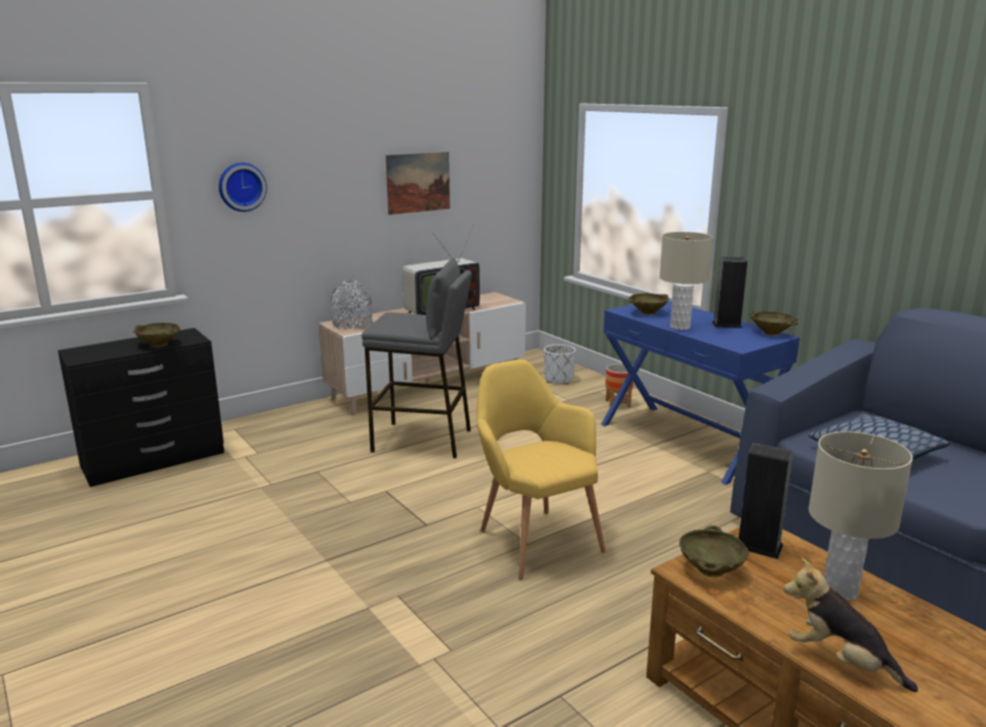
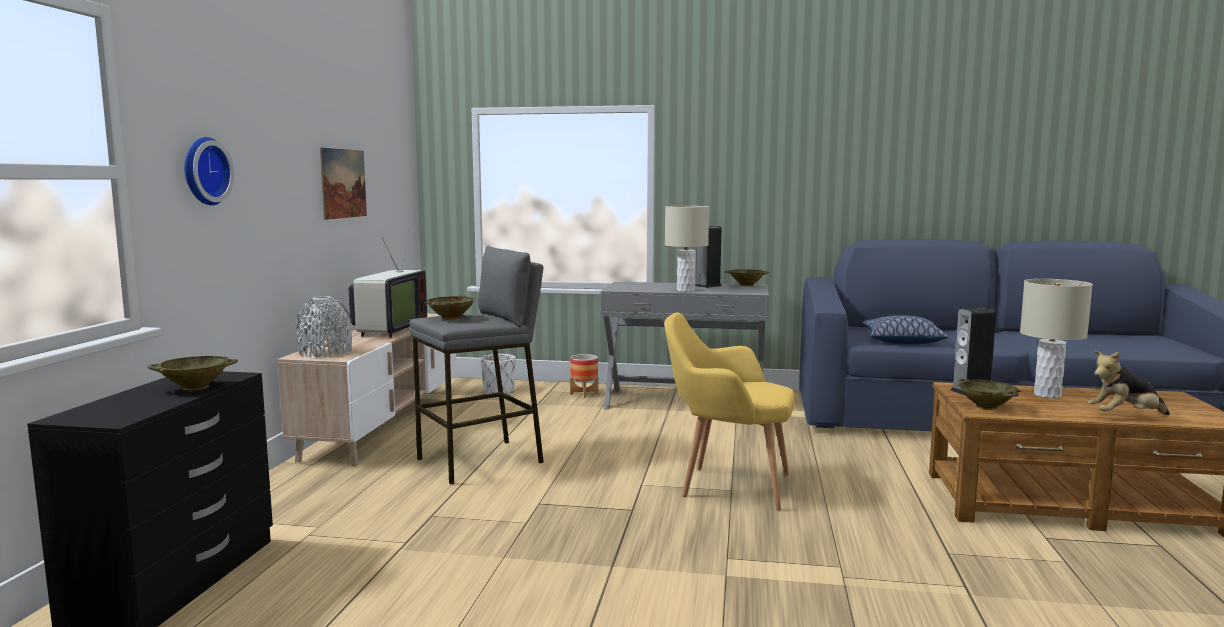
camera: 45 degrees left, 10 degrees down
(648, 313) = (636, 288): beige bowl -> beige bowl (451, 318)
(686, 442) = (684, 402): blue console table -> grey console table

